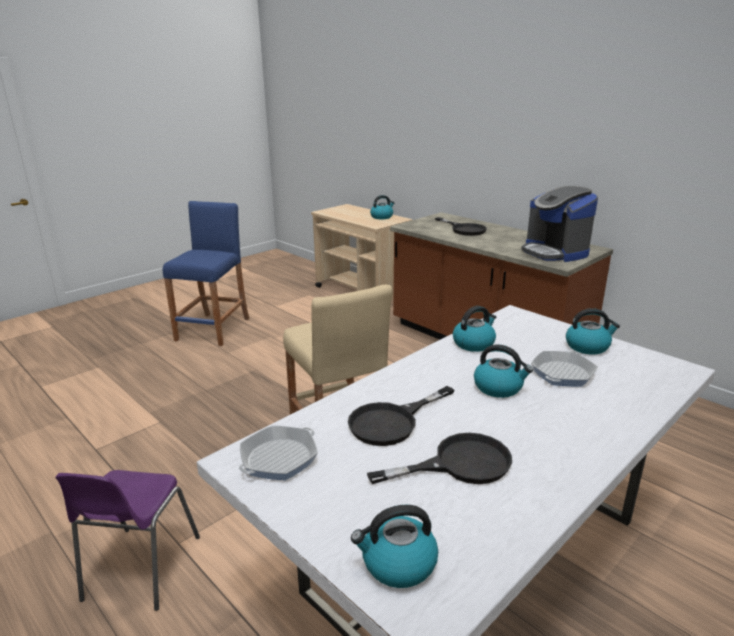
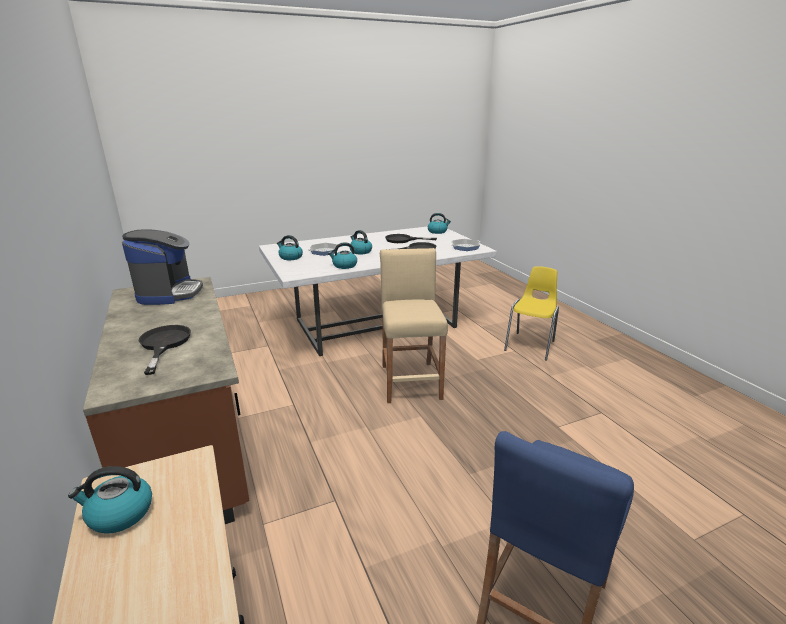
camera: 160 degrees left, 0 degrees up
(140, 570) = (531, 345): purple chair -> yellow chair

